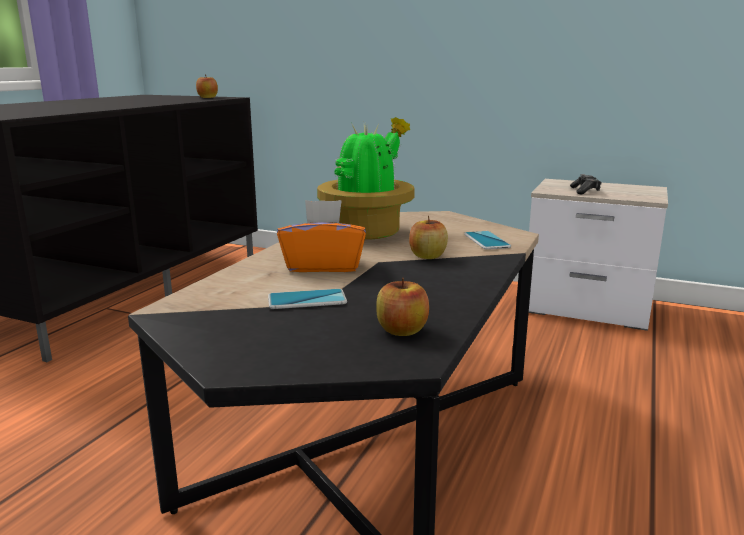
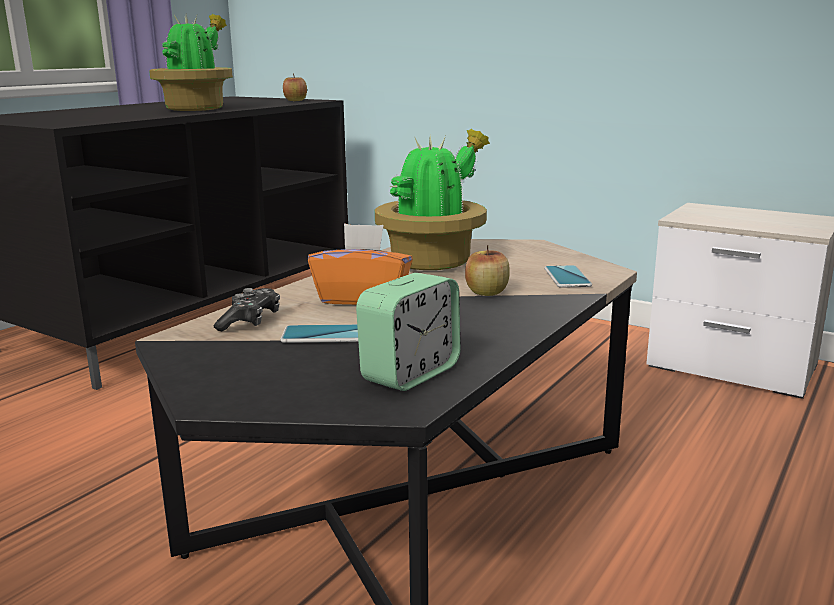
camera: 10 degrees right, 0 degrees up
(125, 104) = (197, 109): none -> potted plant
(402, 330) = (410, 374): apple -> alarm clock
(585, 191) = (729, 220): game controller -> game controller (251, 321)

